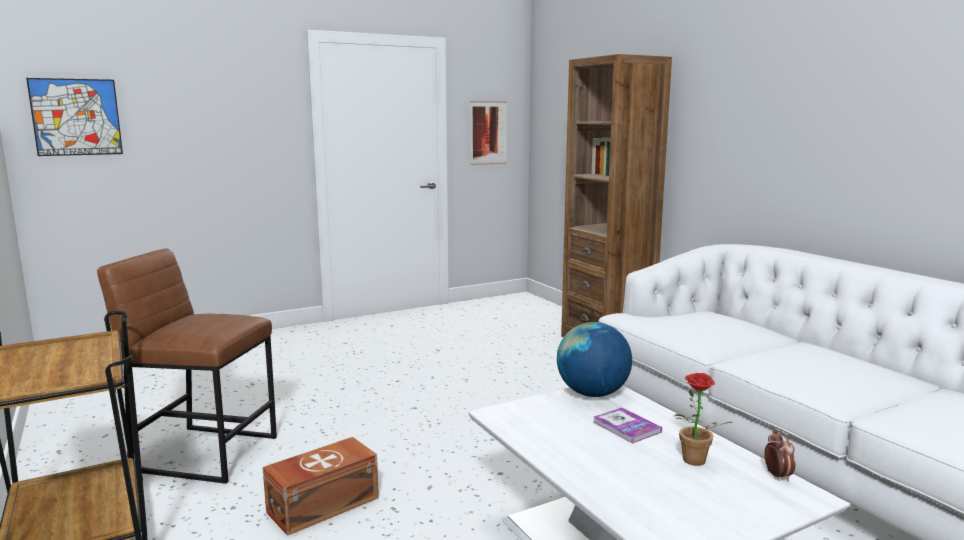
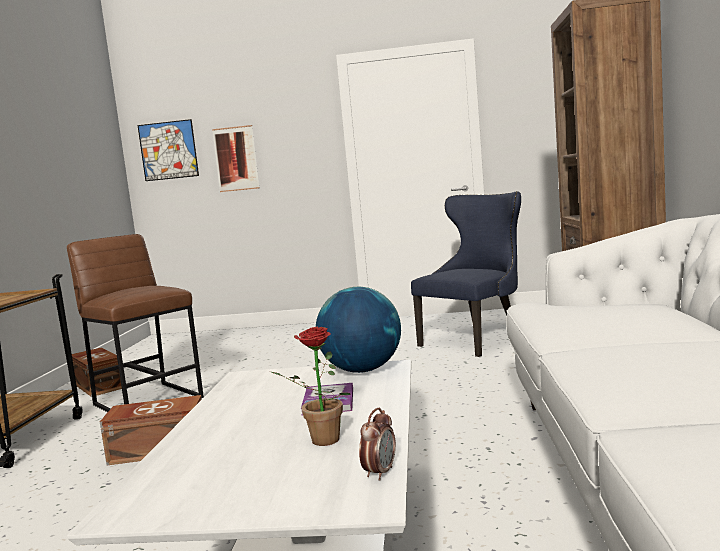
camera: 35 degrees right, 5 degrees down
(87, 444) = (99, 385): none -> brown storage box
(479, 338) = (475, 340): none -> blue chair
(488, 133) = (530, 129): picture -> picture (236, 158)

